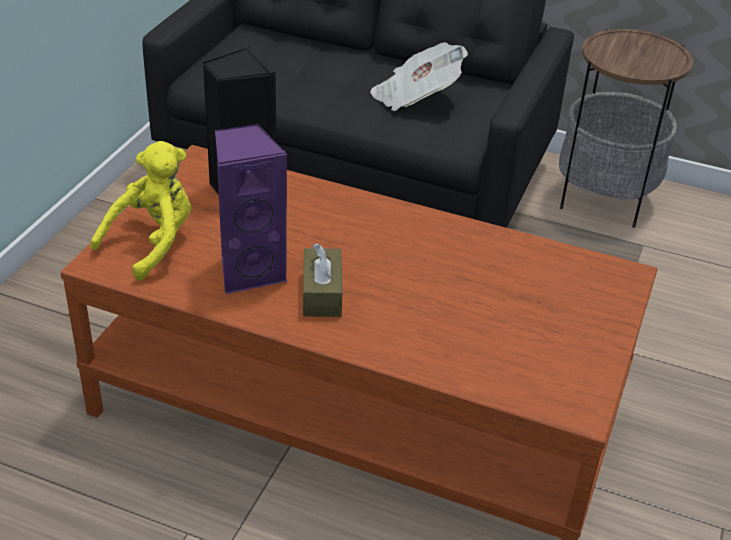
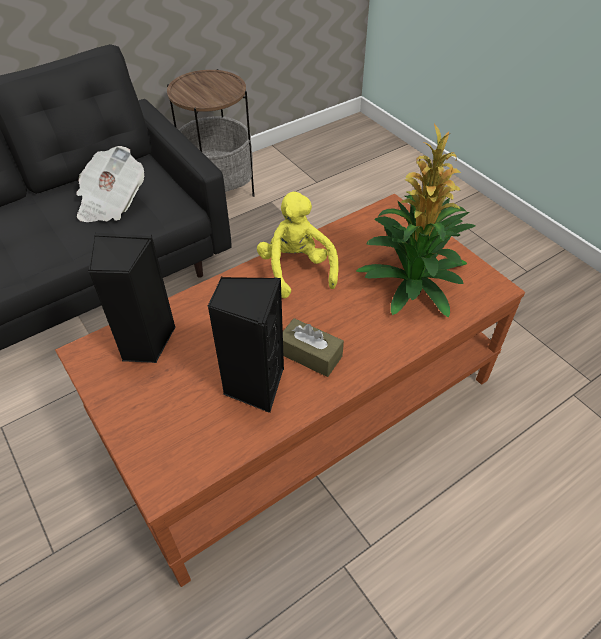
camera: 55 degrees left, 10 degrees up
(153, 243) = (167, 434): yellow plush toy -> yellow plush toy (296, 269)
(250, 271) = (253, 385): purple speaker -> black speaker
(512, 332) = (411, 280): none -> potted plant

